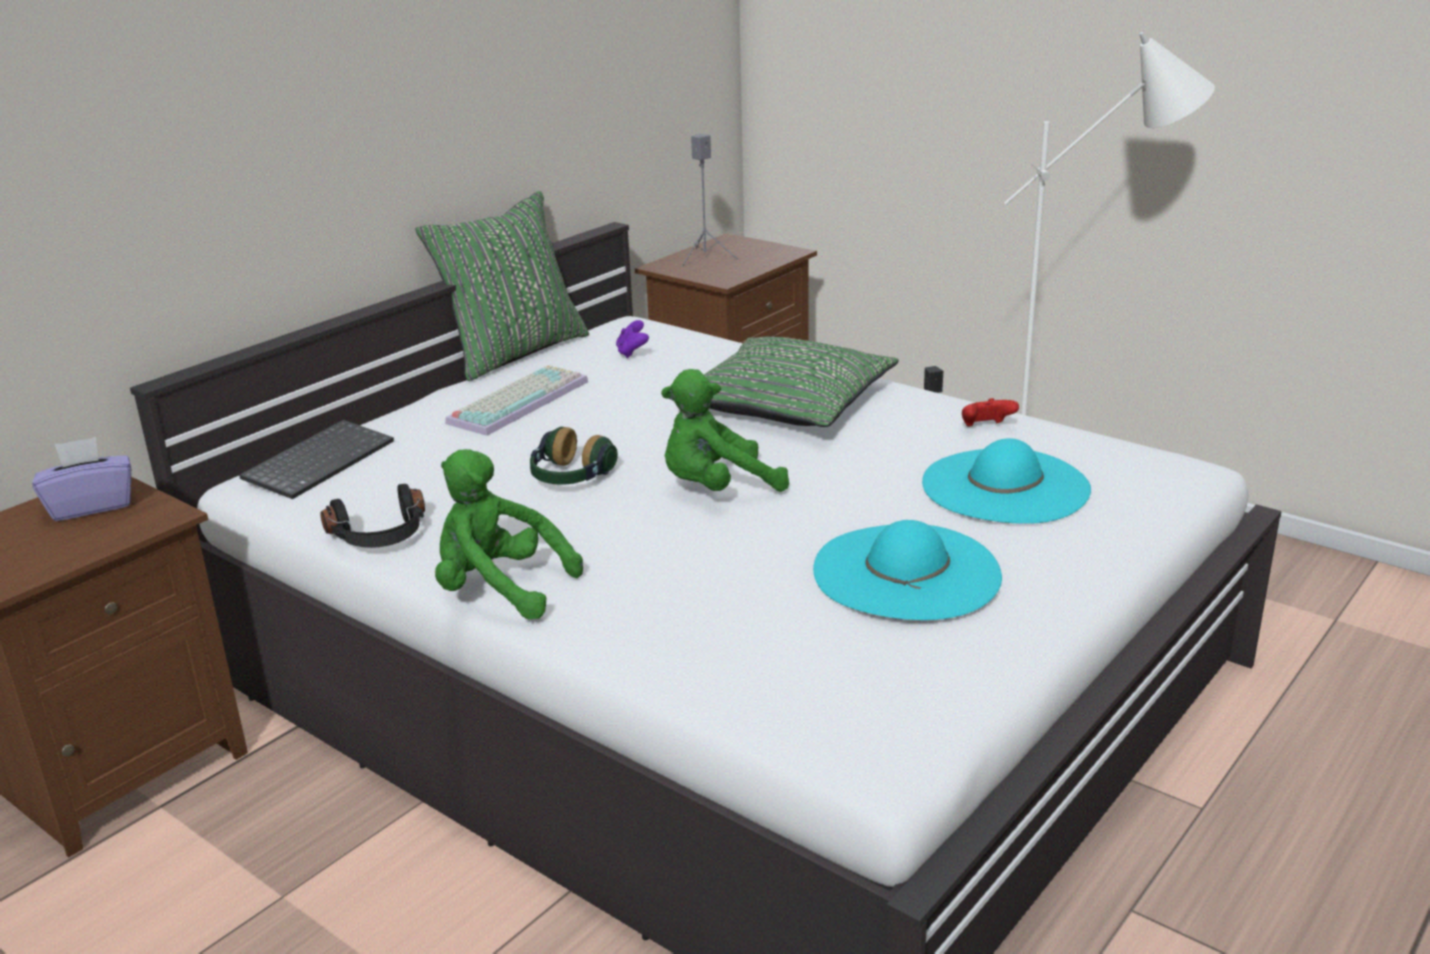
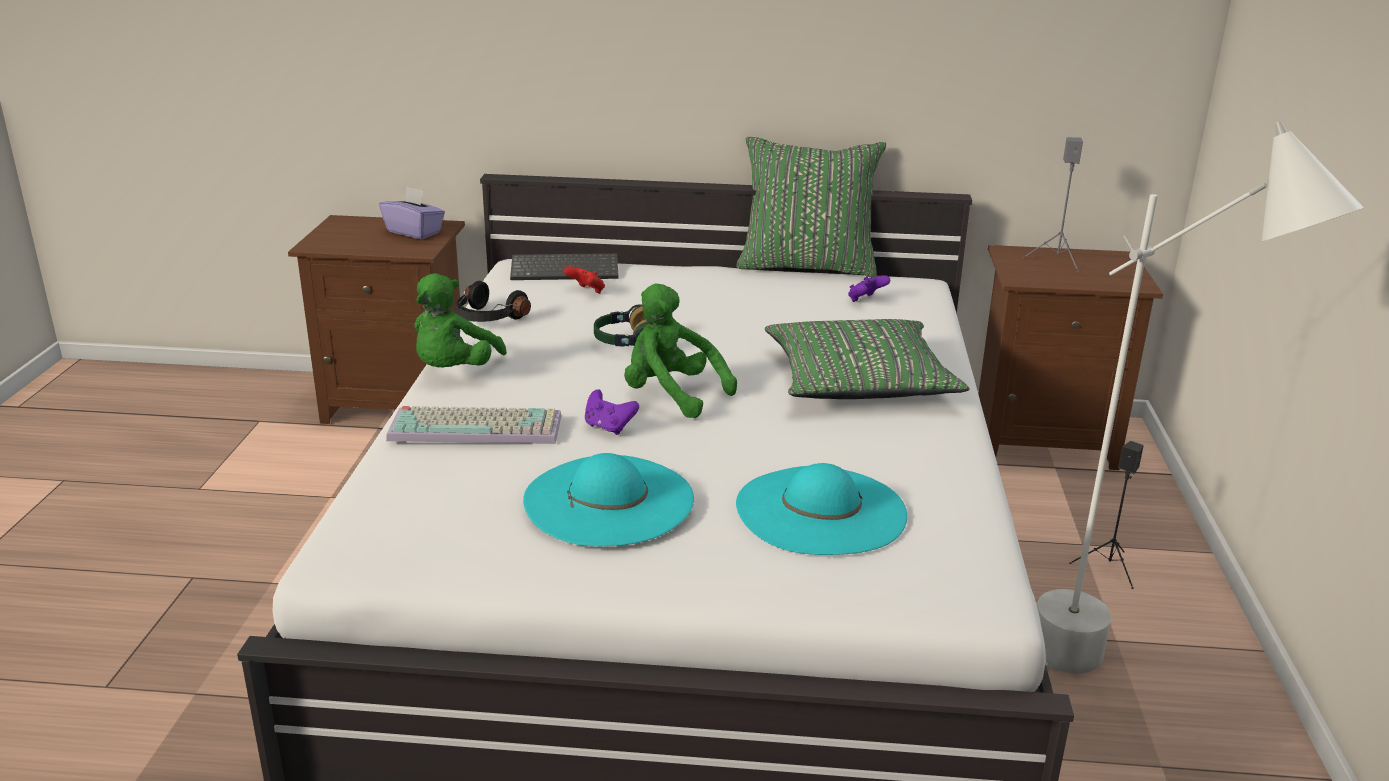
camera: 55 degrees right, 0 degrees up
(499, 590) = (454, 371): green plush toy -> green plush toy turned 150 degrees counterclockwise
(518, 401) = (727, 292): keyboard -> keyboard (478, 427)
(752, 535) = (609, 427): none -> purple game controller
(986, 428) = (932, 475): red game controller -> red game controller (586, 292)

